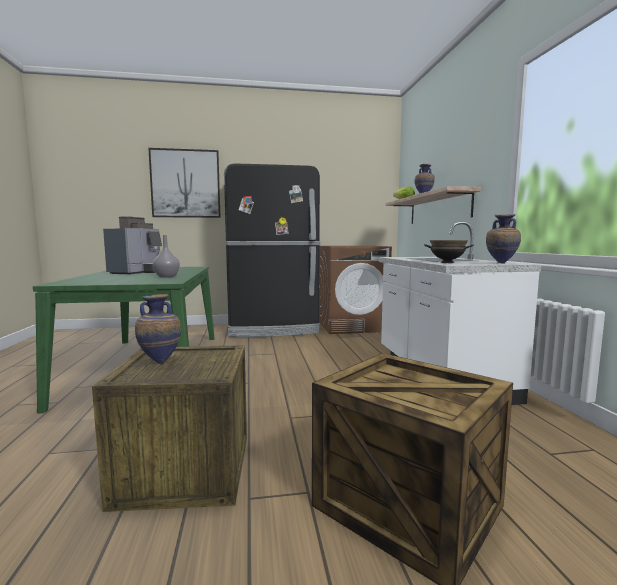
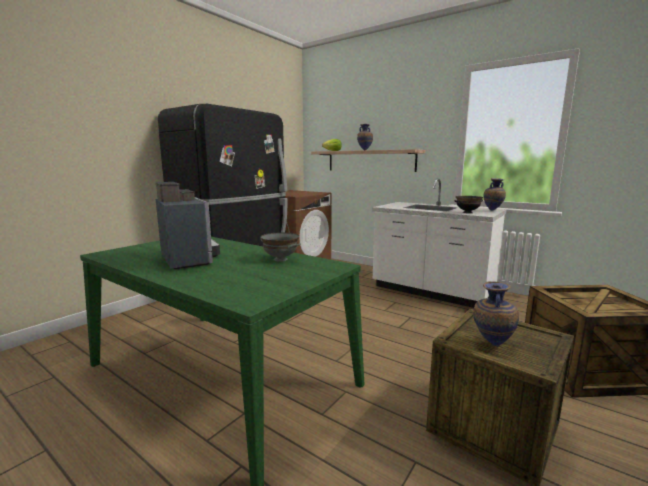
camera: 45 degrees left, 5 degrees up
(167, 276) = (281, 259): grey vase -> grey bowl
(185, 184) = (99, 118): picture -> none

